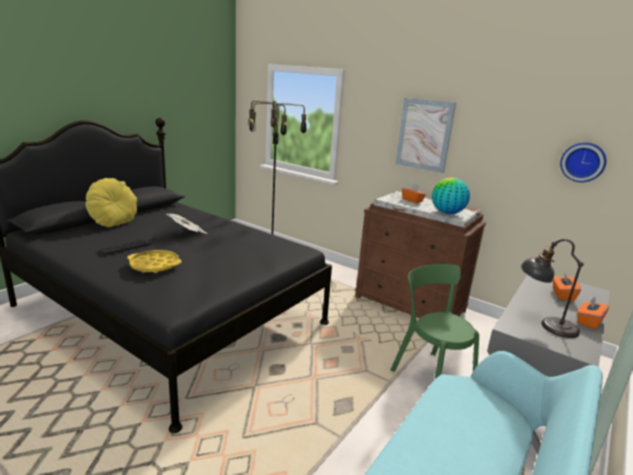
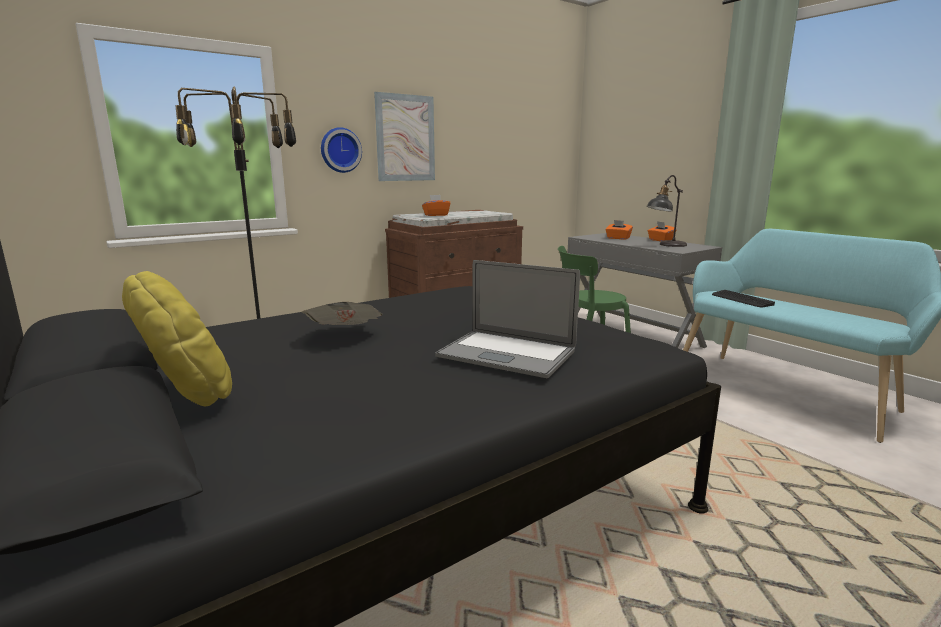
camera: 70 degrees left, 5 degrees down
(125, 247) = (387, 380): keyboard -> keyboard (741, 299)
(155, 265) = (506, 354): yellow tray -> laptop
(447, 213) = (488, 213): globe -> none
(583, 162) = (533, 146): wall clock -> wall clock (340, 150)

